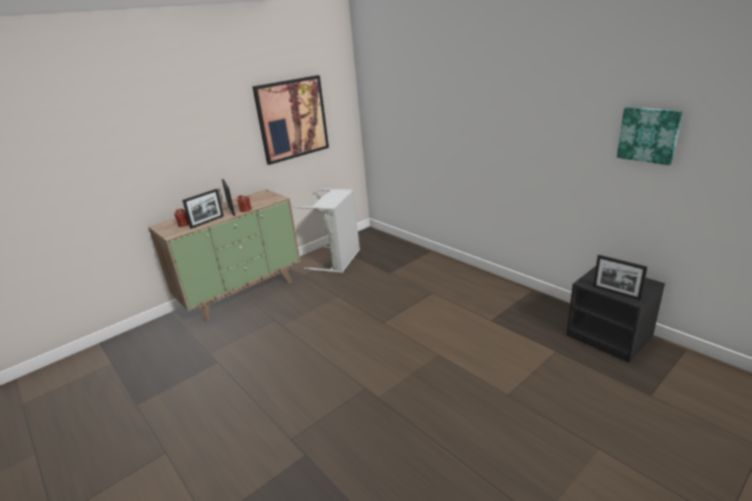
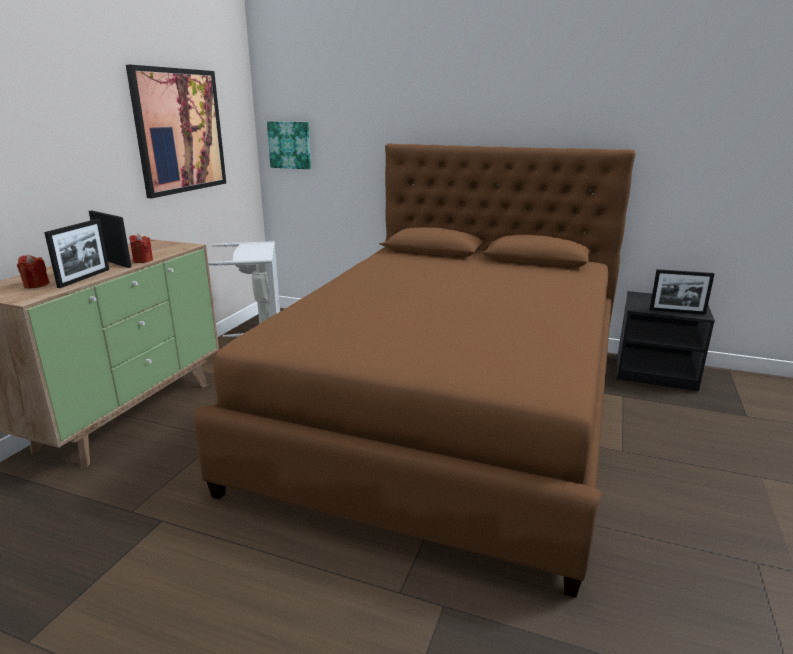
camera: 30 degrees left, 5 degrees down
(416, 332) = (450, 409): none -> brown bed
(648, 135) = (685, 131): picture -> picture (290, 145)

